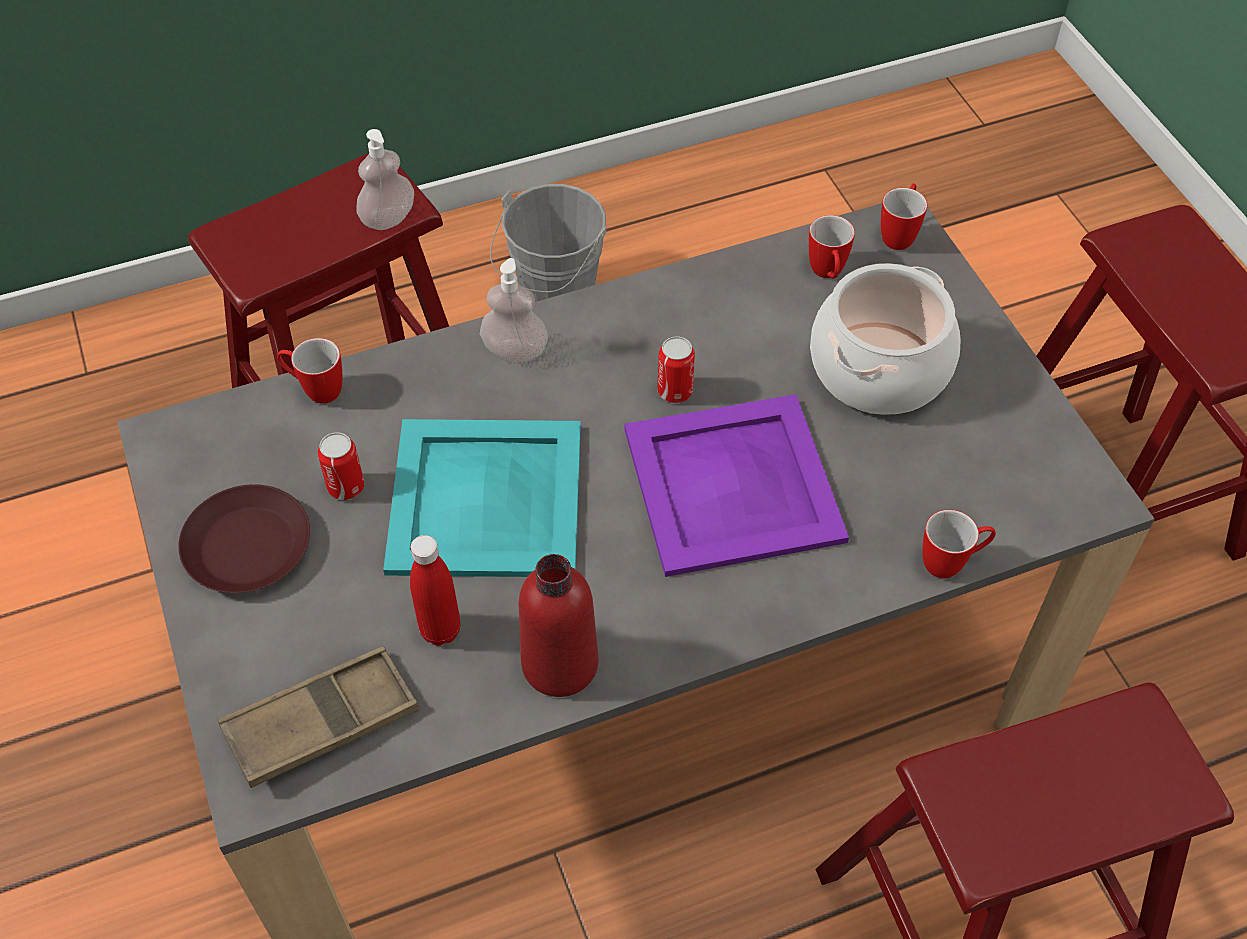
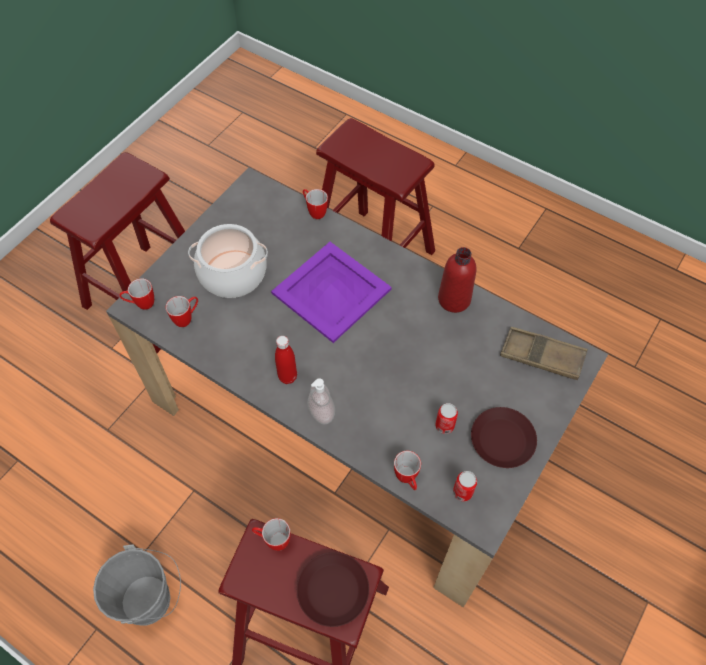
camera: 125 degrees left, 5 degrees up
(266, 243) = (334, 590): none -> brown plate
(388, 218) = (273, 540): soap dispenser -> mug
(440, 630) = (475, 345): red bottle -> red bottle (287, 377)
(484, 496) = (406, 371): turquoise tray -> none
(675, 391) = (298, 337): can -> can (462, 492)

